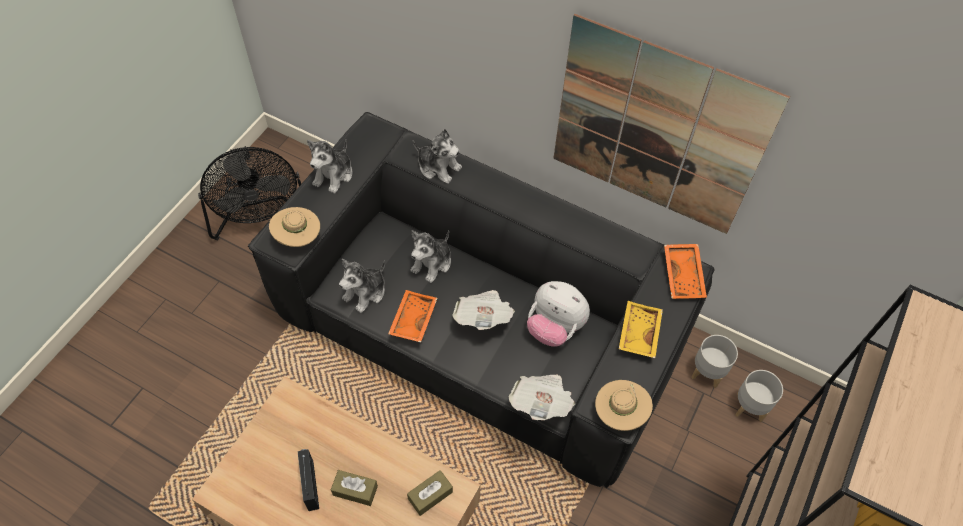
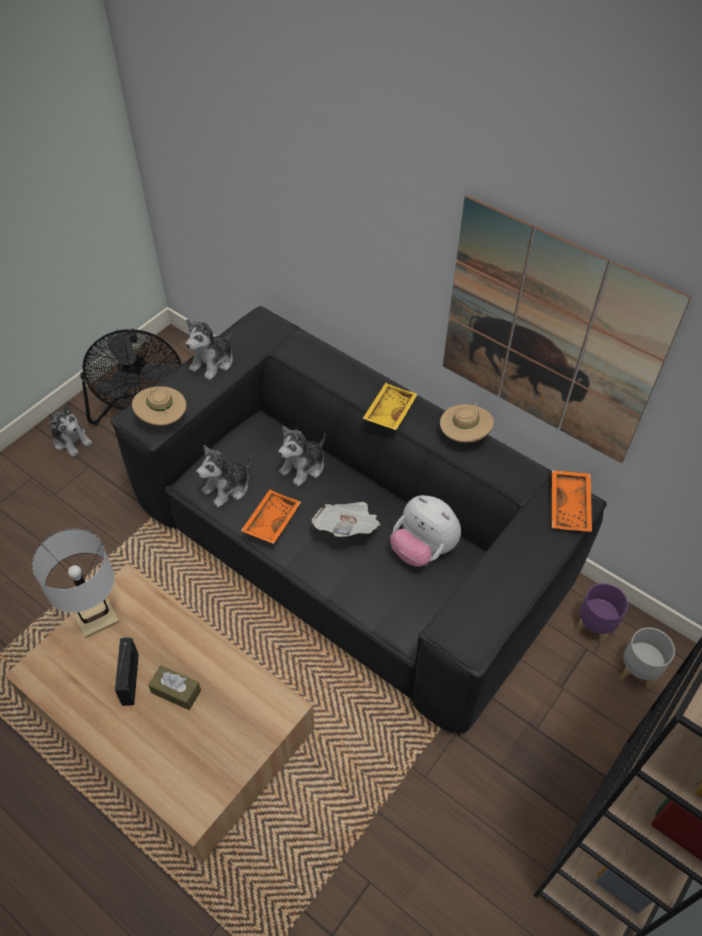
camera: 10 degrees right, 5 degrees down
(267, 433) = (97, 619): none -> white table lamp
(430, 495) = (255, 708): brown tissue box -> none
(438, 167) = (323, 366): plush toy -> plush toy (71, 440)
(541, 402) = (394, 625): newspaper -> none
(620, 413) = (473, 642): beige hat -> beige hat (464, 435)
(638, 333) = (508, 559): yellow tray -> yellow tray (388, 411)
(707, 372) = (594, 627): grey planter -> purple planter

